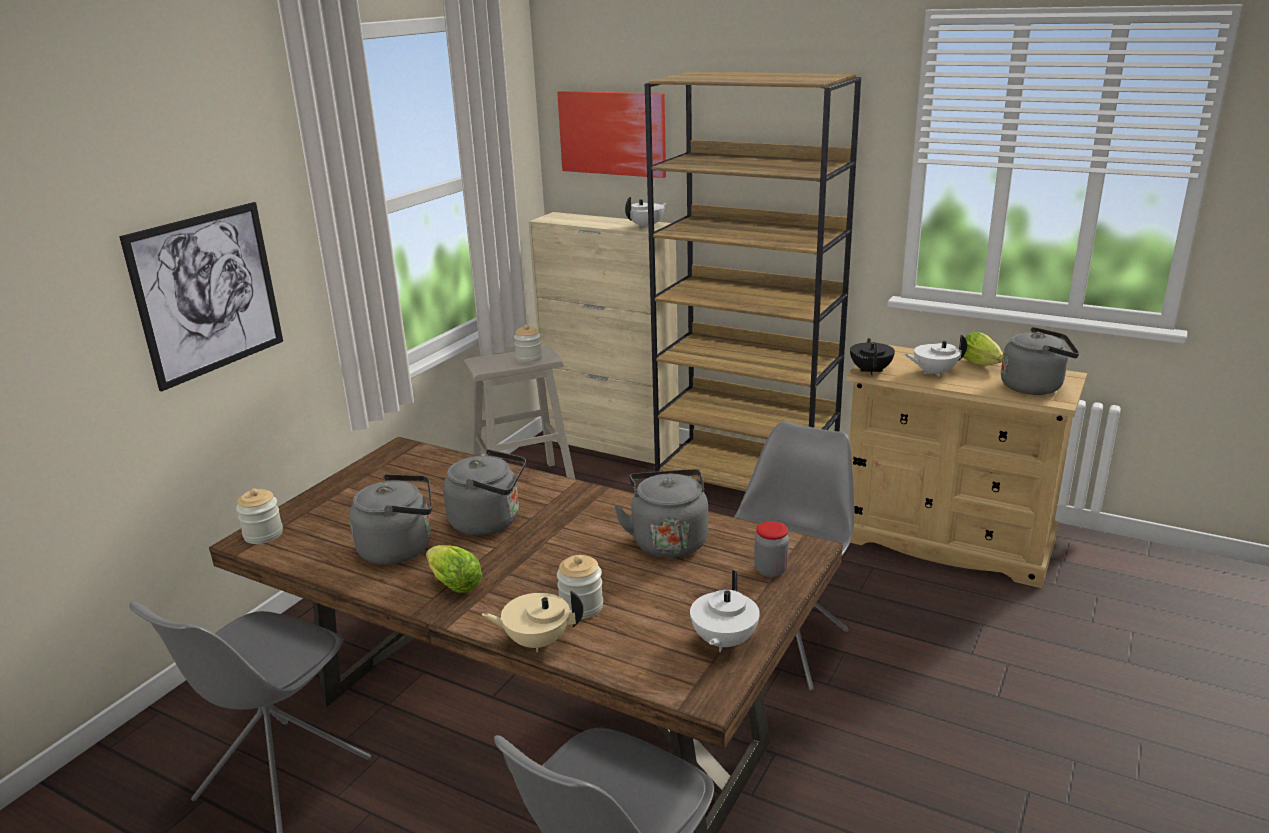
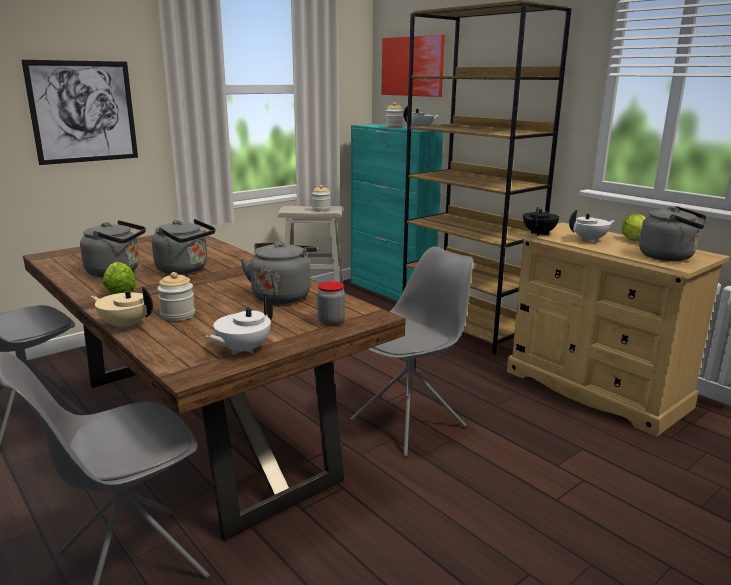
camera: 20 degrees right, 5 degrees down
(263, 534) = (56, 255): jar -> jar (394, 127)
(612, 444) = (391, 291): beige cabinet -> turquoise cabinet
(933, 373) = (589, 240): white teapot -> white teapot turned 150 degrees clockwise

